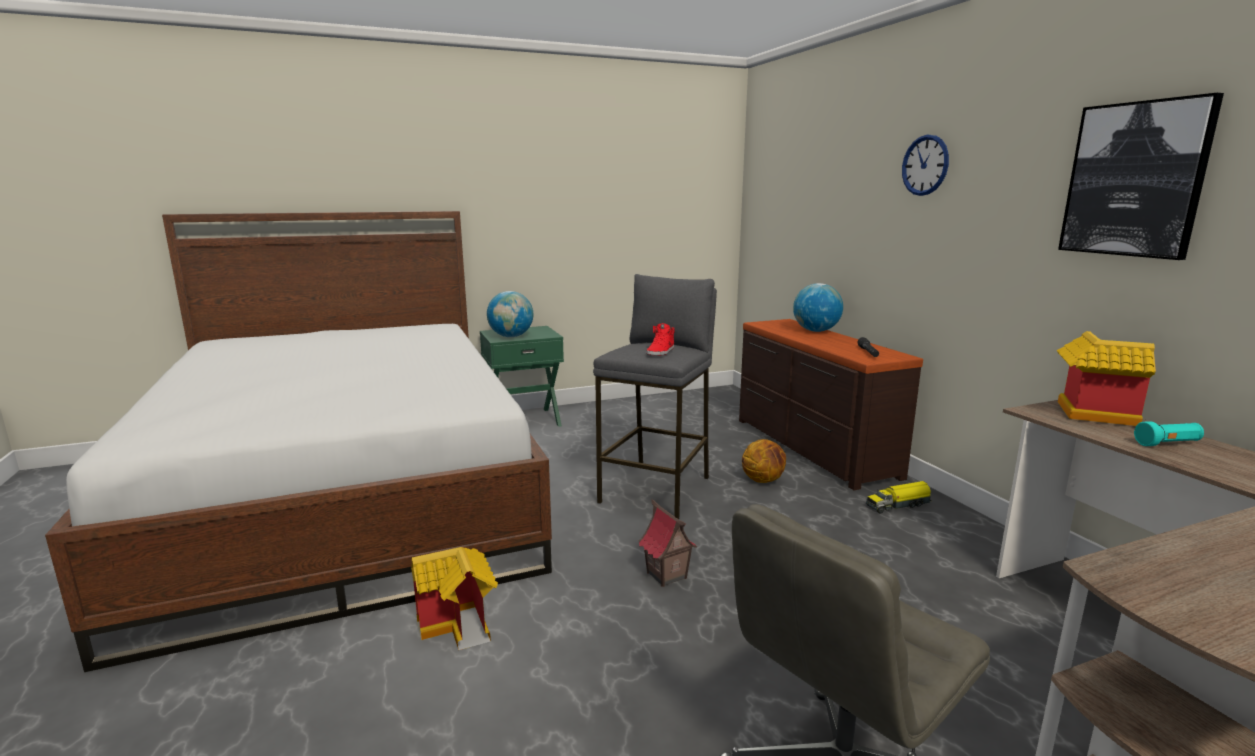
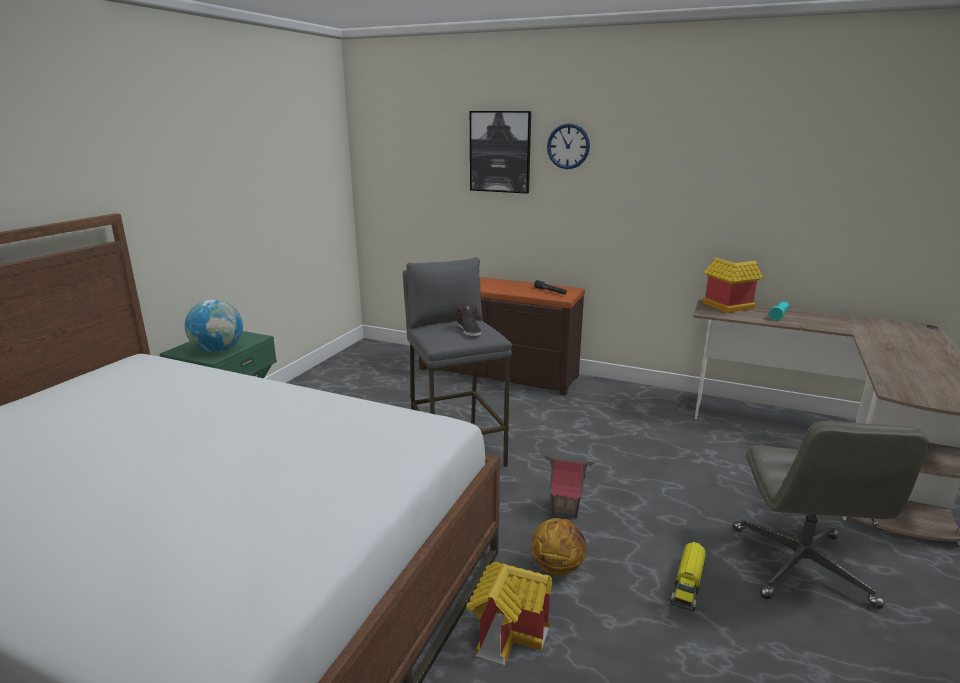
camera: 45 degrees left, 5 degrees up
(661, 352) = (469, 330): red shoe -> black shoe
(763, 480) = (509, 411): basketball -> basketball (558, 566)
(815, 331) = (481, 280): globe -> none
(898, 505) = (599, 395): toy truck -> toy truck (688, 583)
(1135, 180) = (728, 164): picture -> picture (500, 152)

